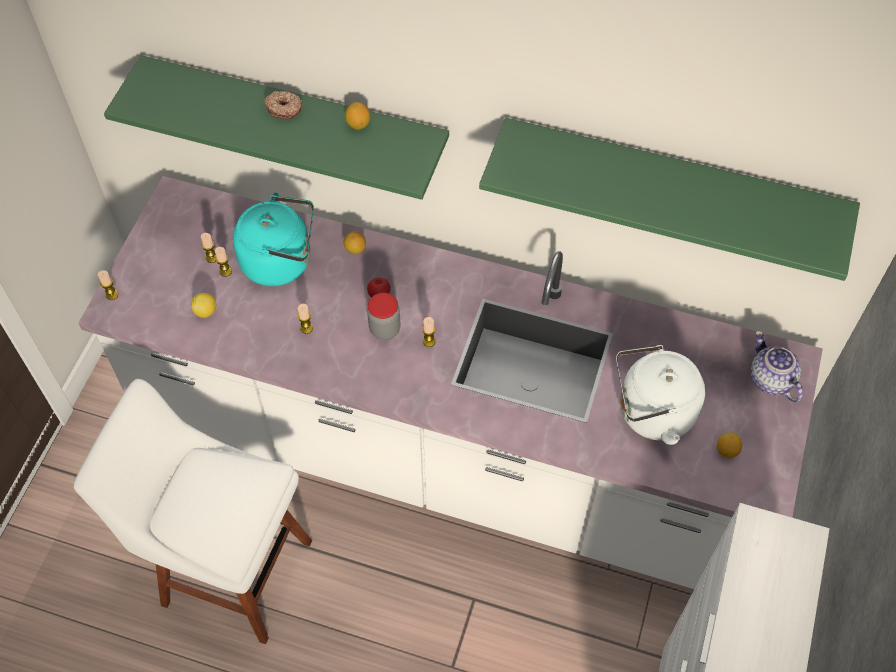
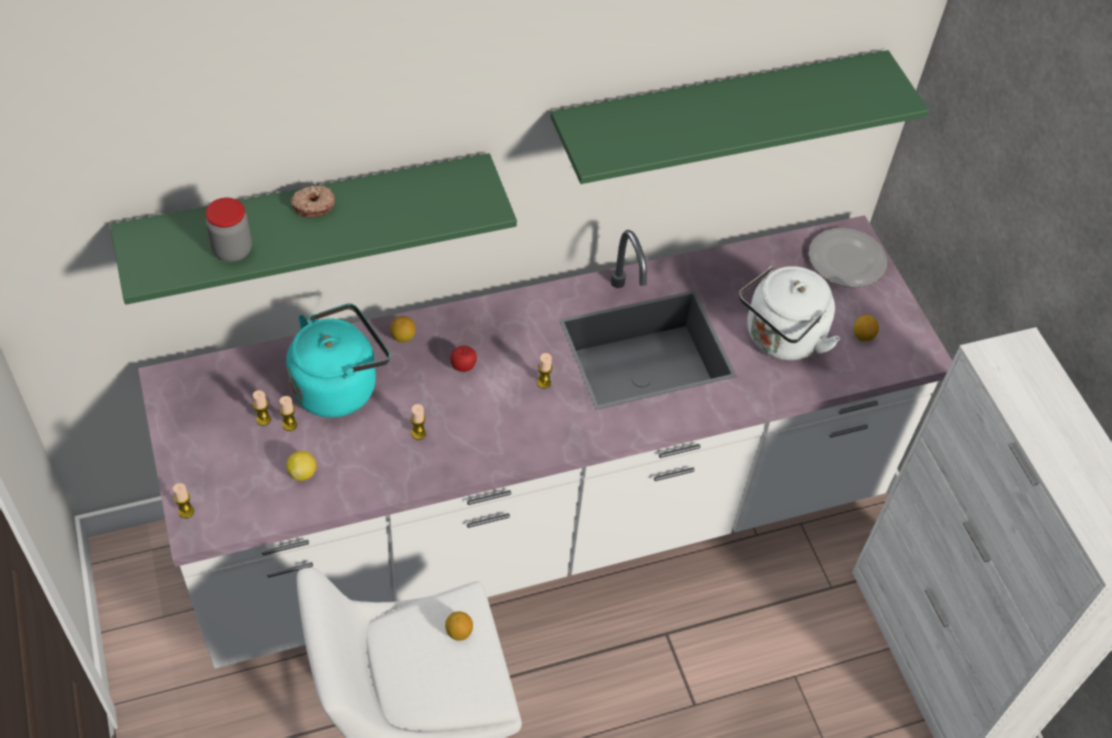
camera: 40 degrees left, 5 degrees down
(358, 124) = (400, 187): lemon -> lemon (459, 632)
(385, 329) = (494, 394): jar -> jar (232, 250)
(769, 379) = (847, 261): teapot -> plate

